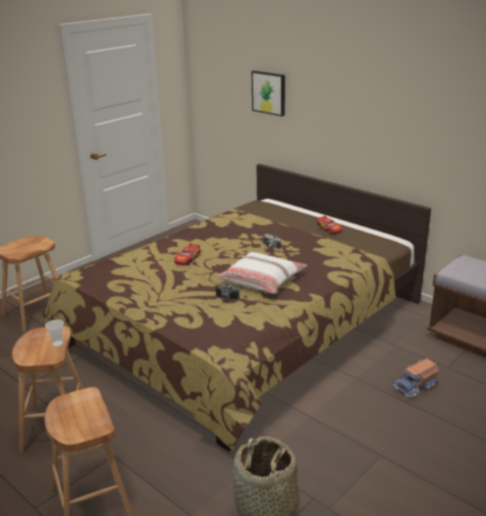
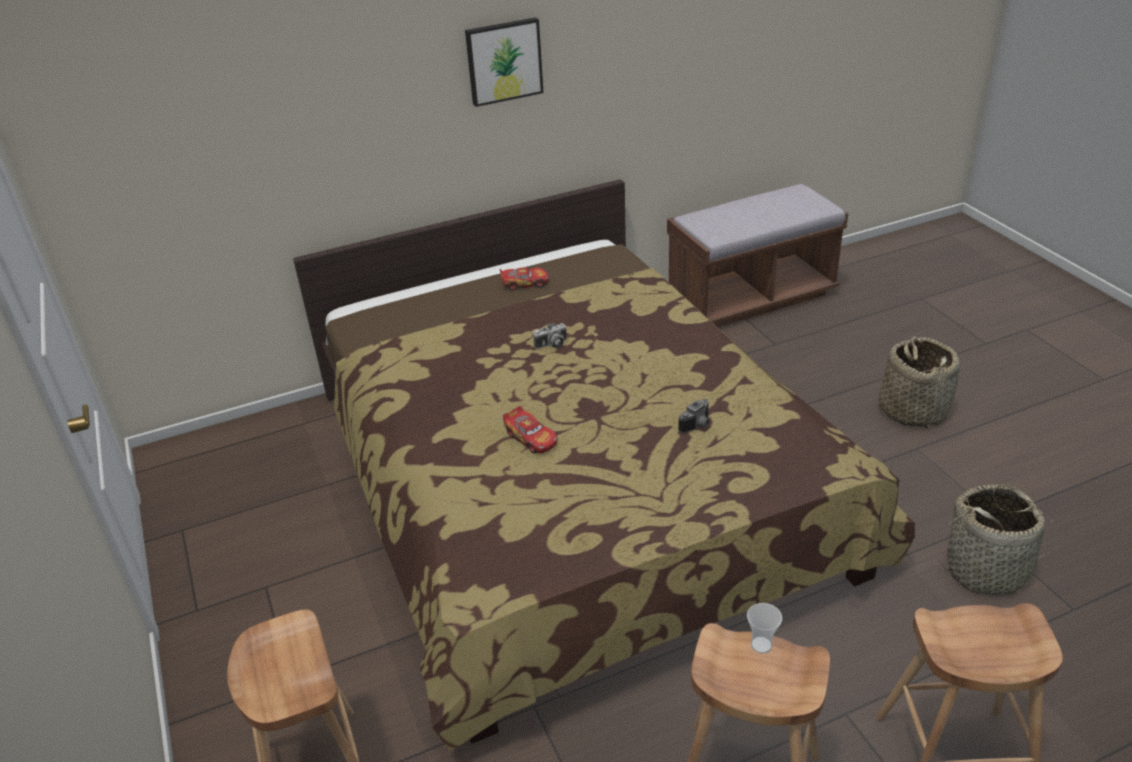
camera: 65 degrees left, 10 degrees up
(262, 280) = (659, 379): white pillow -> none
(269, 92) = (281, 119): picture -> picture (503, 61)
(416, 386) = (801, 379): toy truck -> none
(428, 447) = (912, 410): none -> basket

